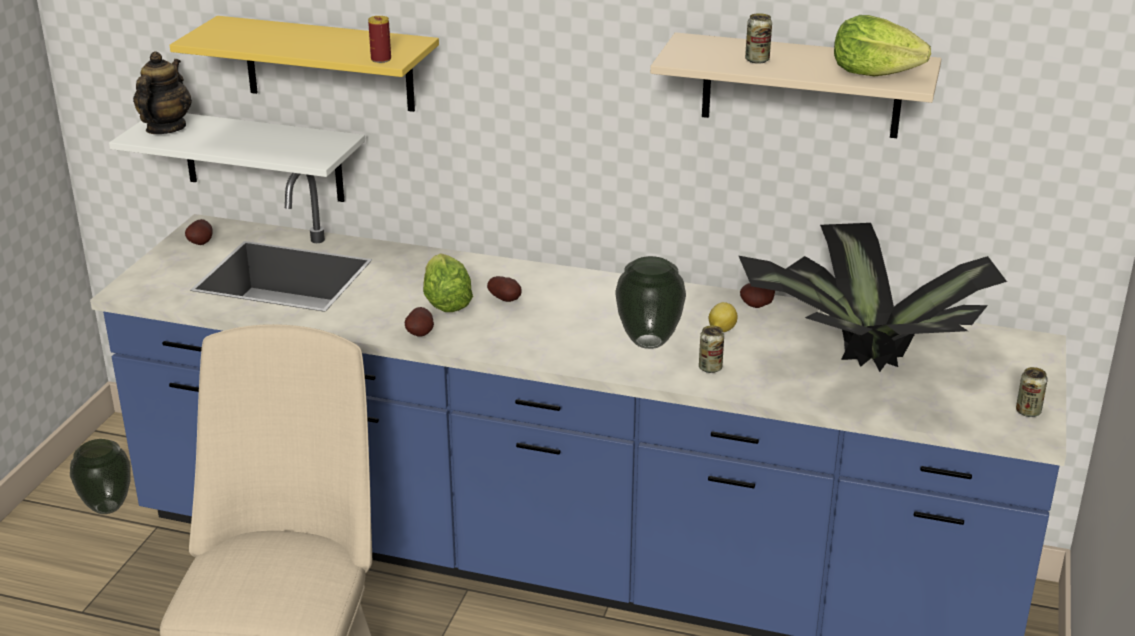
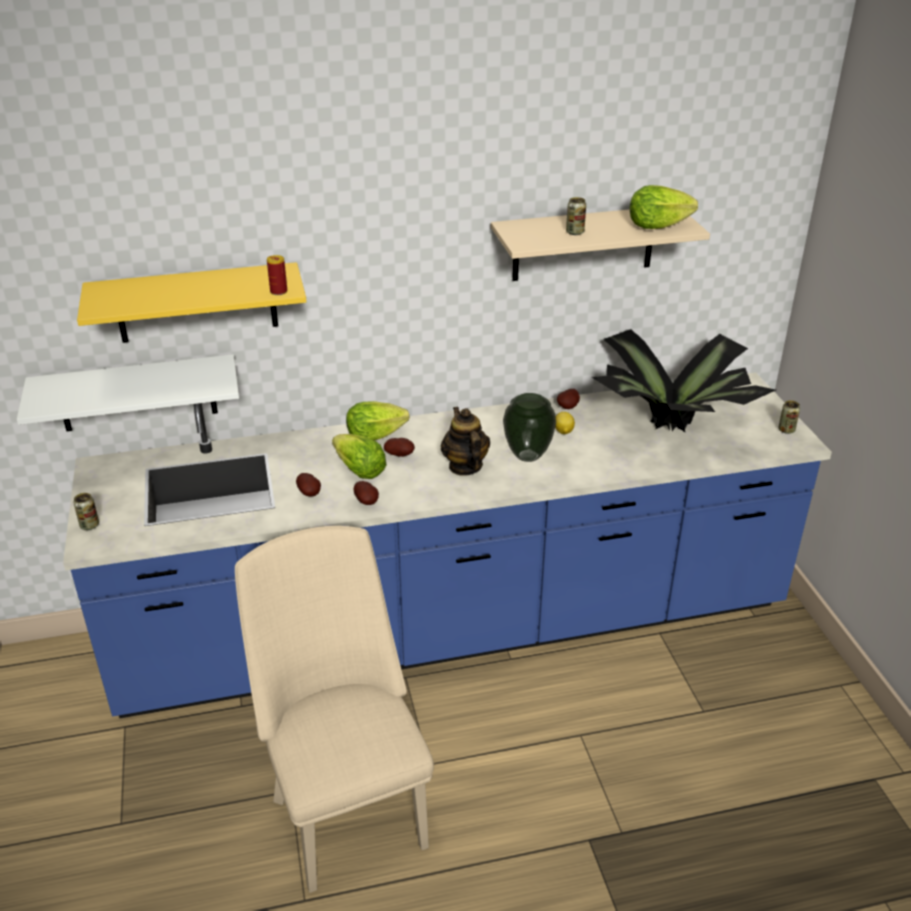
camera: 30 degrees left, 5 degrees up
(108, 507) = (67, 727): vase -> none
(165, 128) = (55, 392): teapot -> teapot (465, 466)
(202, 243) = (111, 482): potato -> potato (310, 493)
(500, 273) = (374, 435): none -> lettuce
(710, 368) = (584, 462): can -> can (89, 525)

